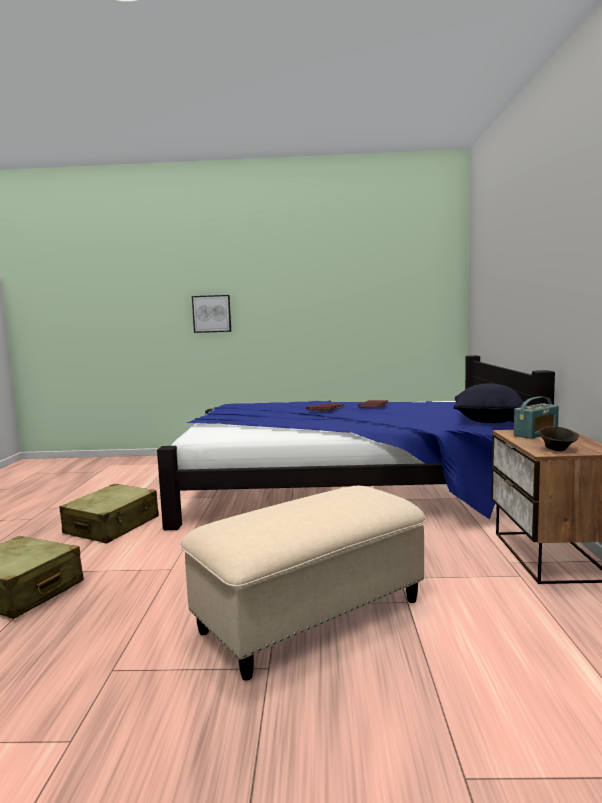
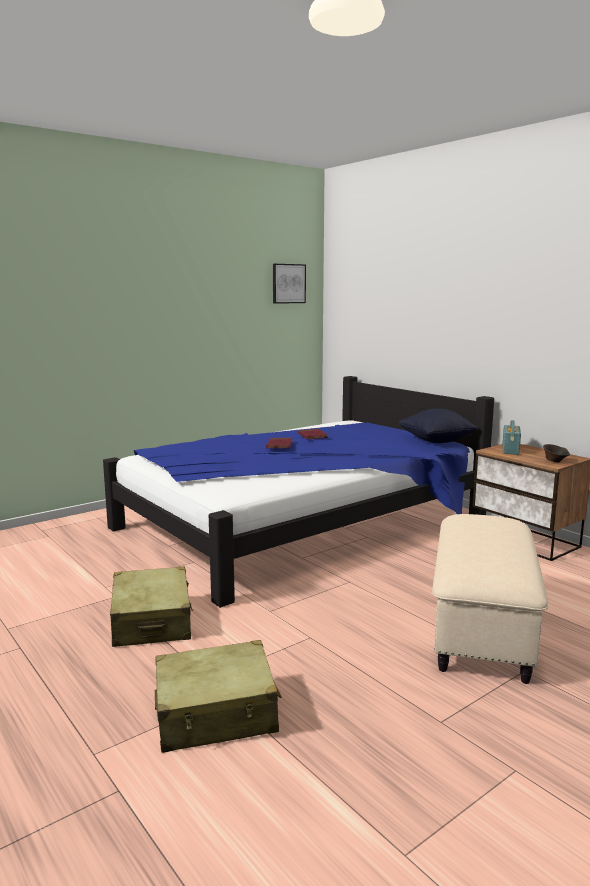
camera: 40 degrees left, 5 degrees up
(212, 314) = (72, 335): picture -> picture (288, 283)

